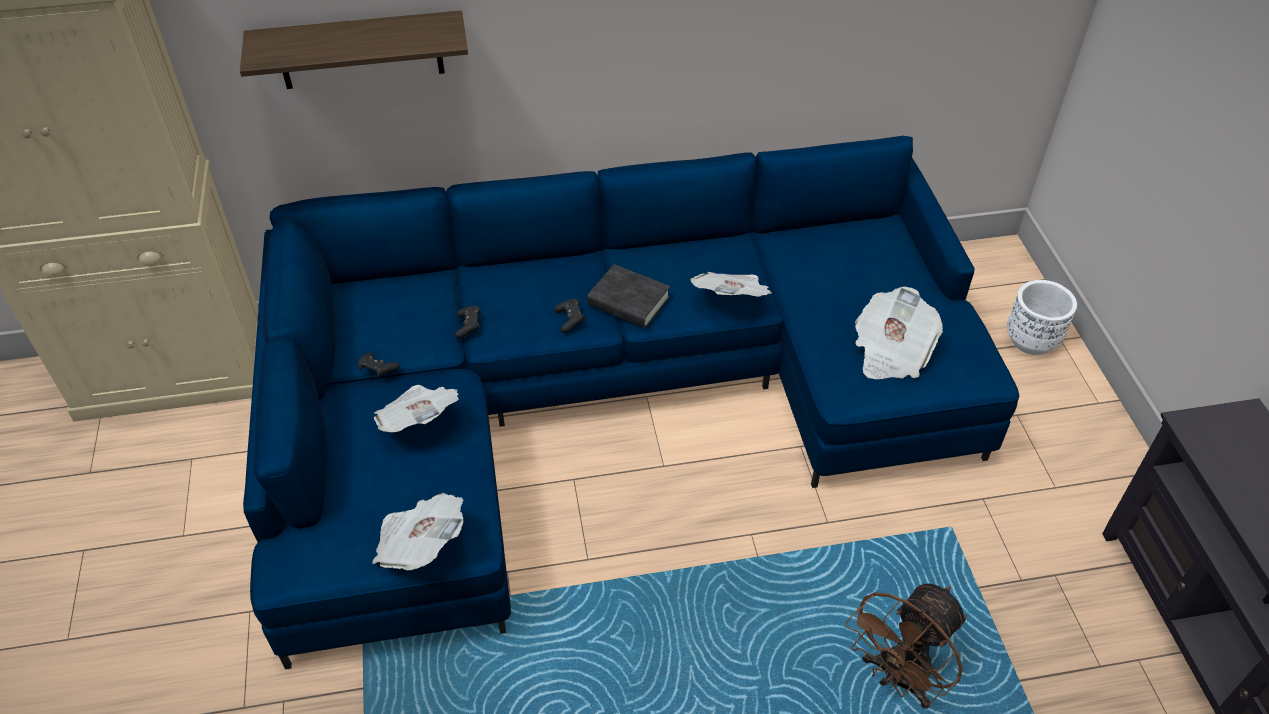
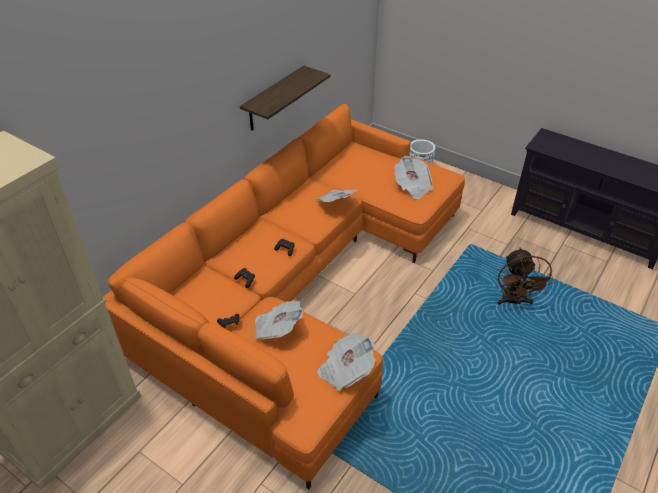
camera: 45 degrees left, 5 degrees down
(360, 50) = (129, 162): shelf -> shelf (274, 99)
(603, 401) = (301, 287): blue sofa -> orange sofa
(628, 301) = (299, 228): black book -> none

